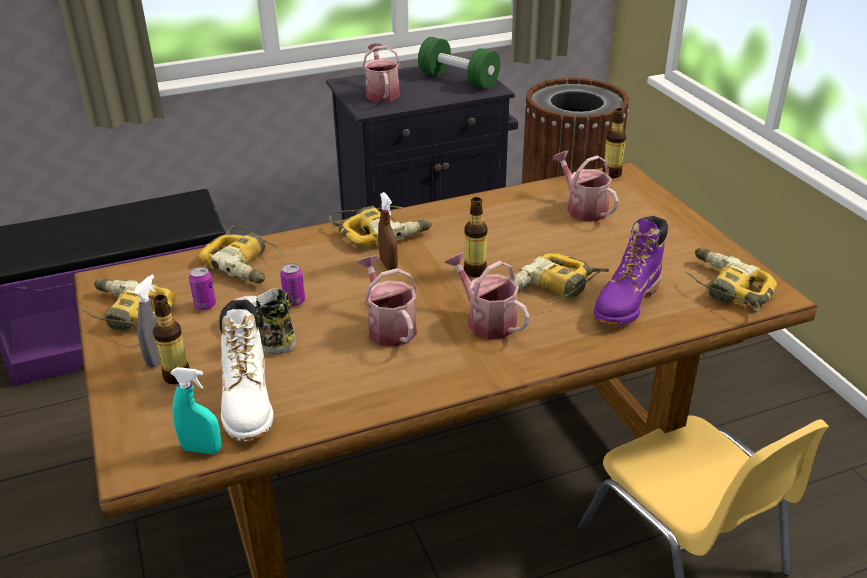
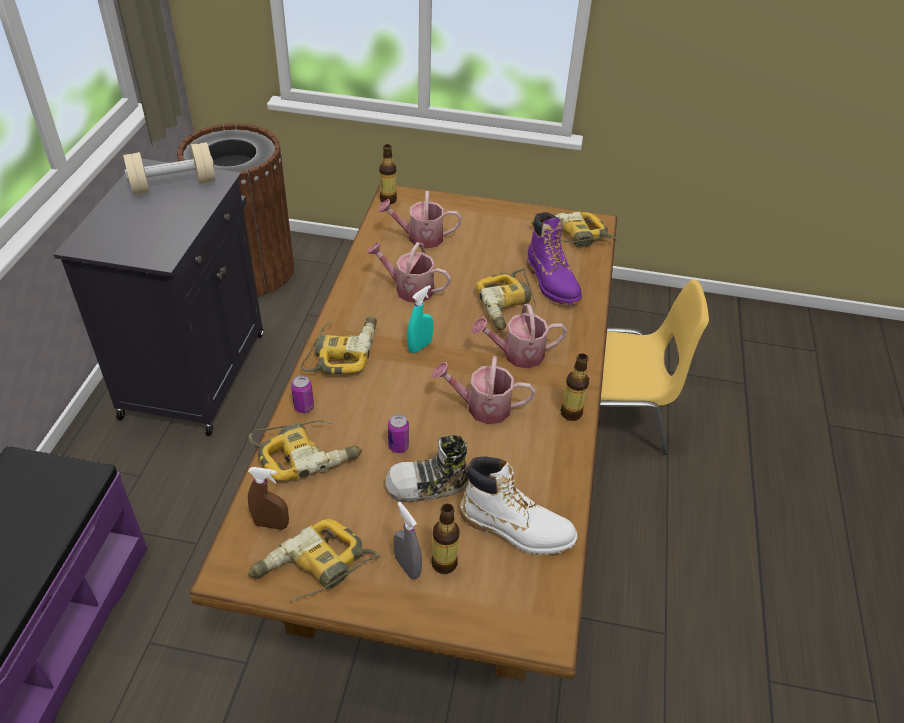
camera: 60 degrees left, 10 degrees up
(201, 449) = (554, 579): turquoise spray bottle -> turquoise spray bottle (420, 346)
(205, 305) = (350, 507): can -> can (304, 407)
(381, 93) = (137, 236): watering can -> watering can (409, 289)
(388, 265) = (397, 369): brown spray bottle -> brown spray bottle (271, 524)
(458, 79) = (173, 185): green dumbbell -> beige dumbbell
(475, 271) = (450, 329): bottle -> bottle (571, 413)

